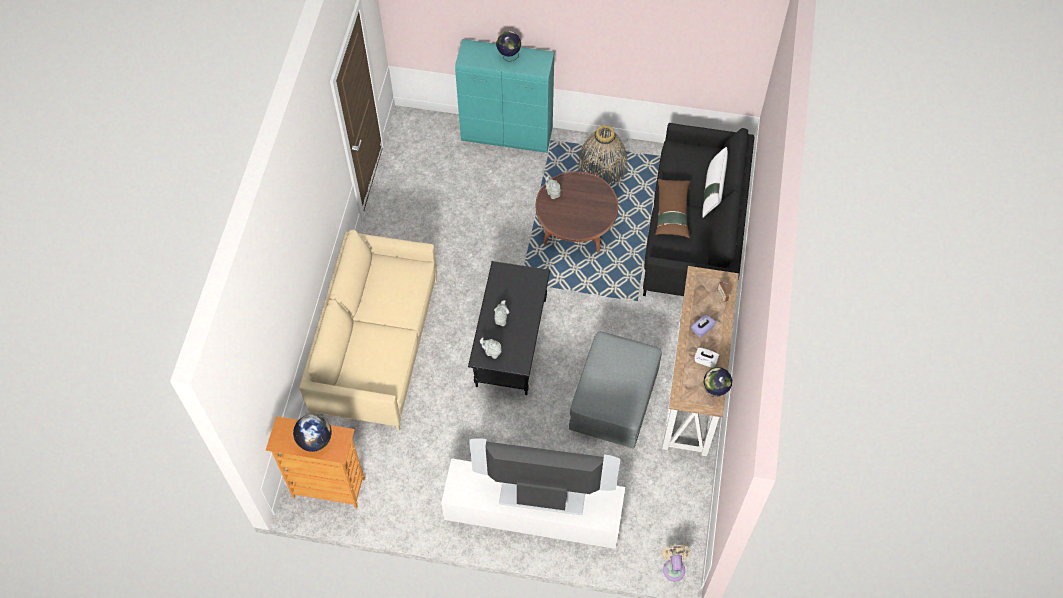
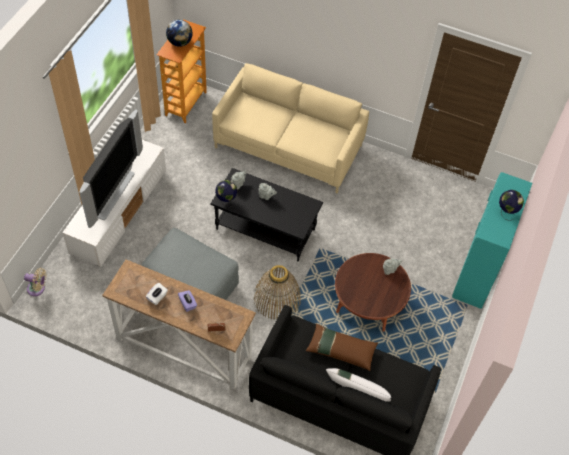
camera: 100 degrees right, 5 degrees down
(602, 165) = (431, 340): basket -> basket (277, 299)
(715, 391) = (126, 296): globe -> globe (226, 201)

